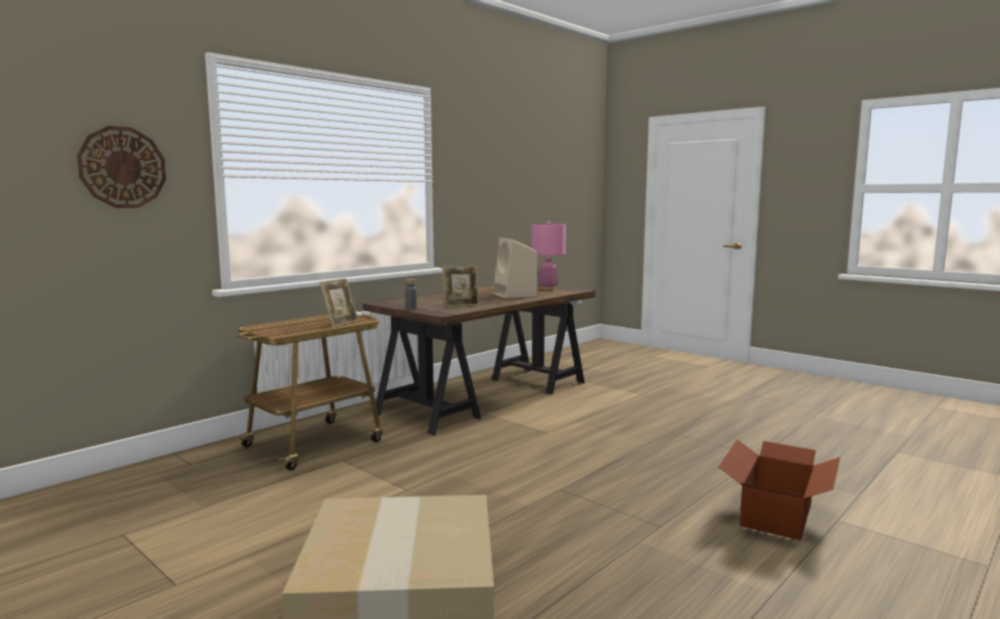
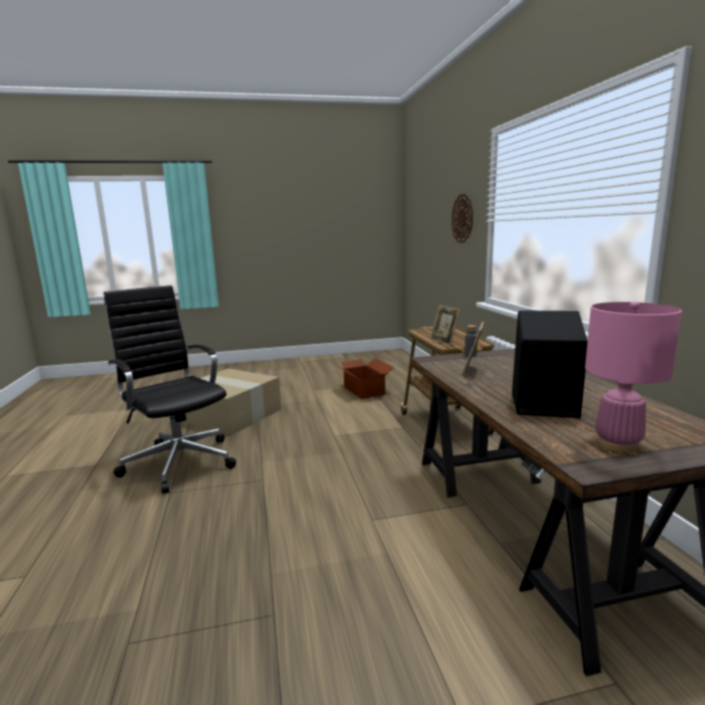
camera: 125 degrees right, 5 degrees up
(515, 295) = (541, 406): beige speaker -> black speaker
(607, 563) = (179, 461): none -> black office chair
(775, 514) = (87, 549): cardboard box -> cardboard box (364, 390)

